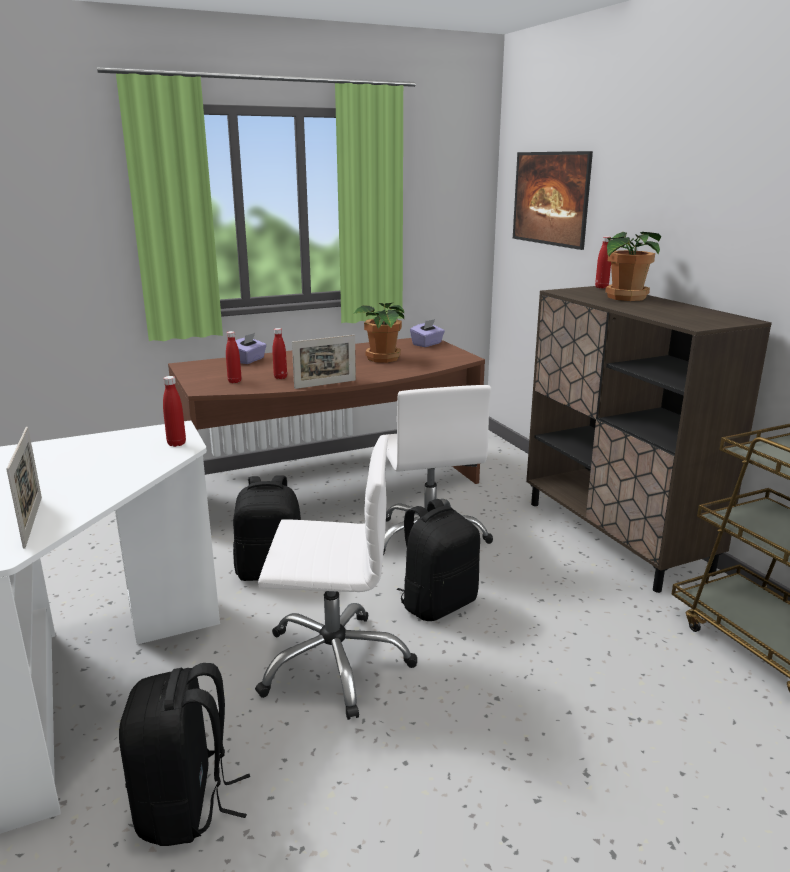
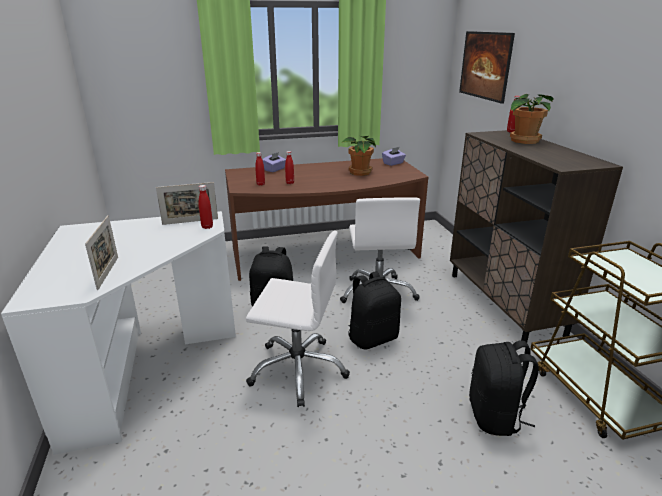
camera: 10 degrees right, 5 degrees up
(186, 805) = (191, 447): black backpack -> black backpack (495, 416)
(325, 384) = (316, 189): picture frame -> picture frame (190, 221)

